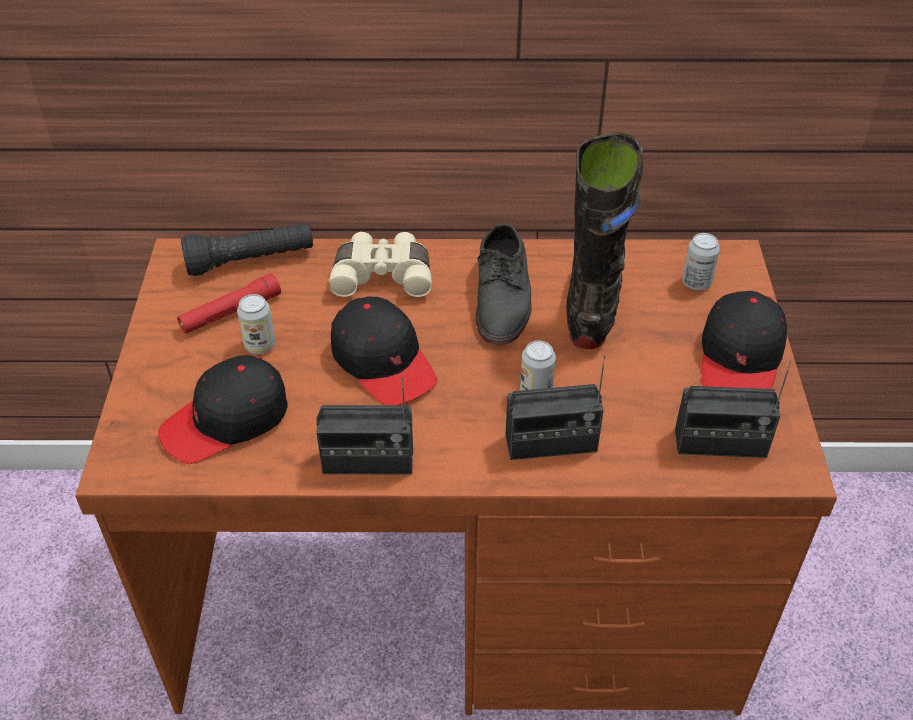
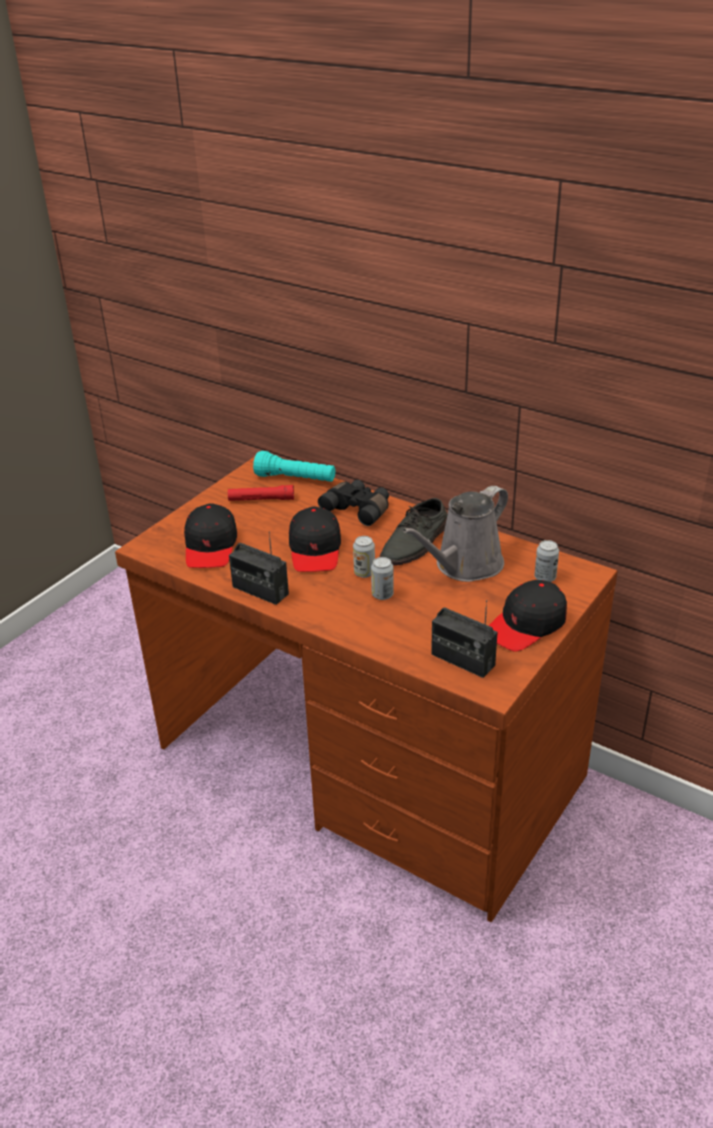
camera: 35 degrees right, 10 degrees down
(226, 420) = (211, 546): black cap -> black cap turned 90 degrees counterclockwise
(251, 261) = (295, 479): black flashlight -> turquoise flashlight
(260, 345) = (260, 519): can -> can (364, 573)
(383, 275) = (359, 509): beige binoculars -> black binoculars
(551, 444) = (364, 621): radio -> none
(593, 305) = (464, 566): black boot -> grey watering can

